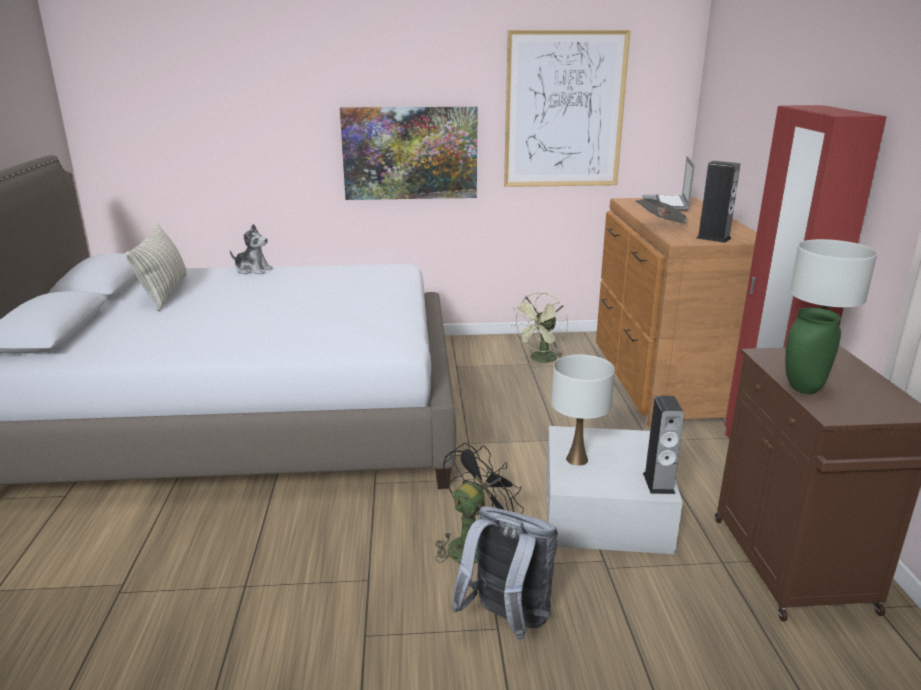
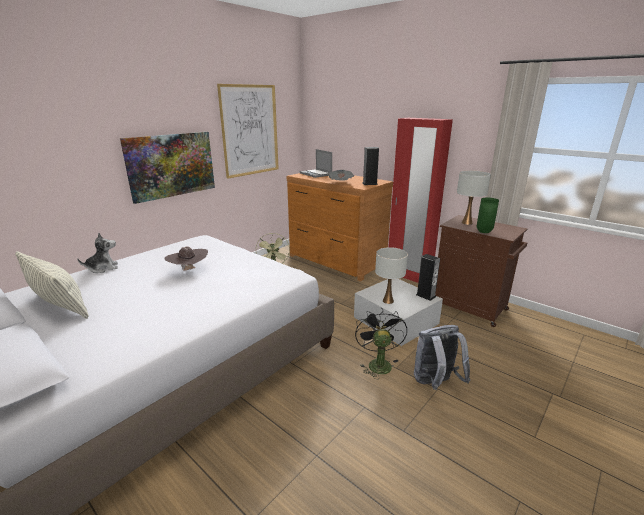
camera: 45 degrees left, 0 degrees up
(311, 298) = (189, 270): none -> brown hat

